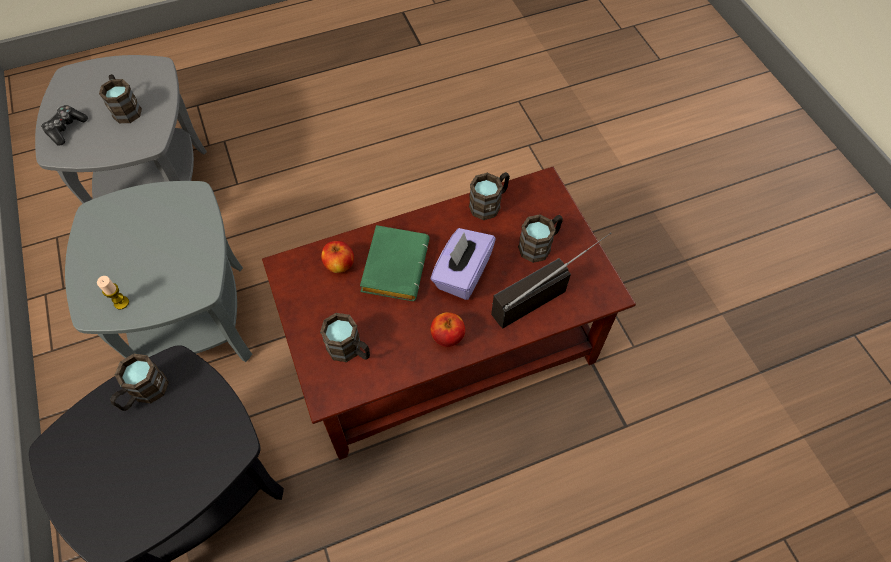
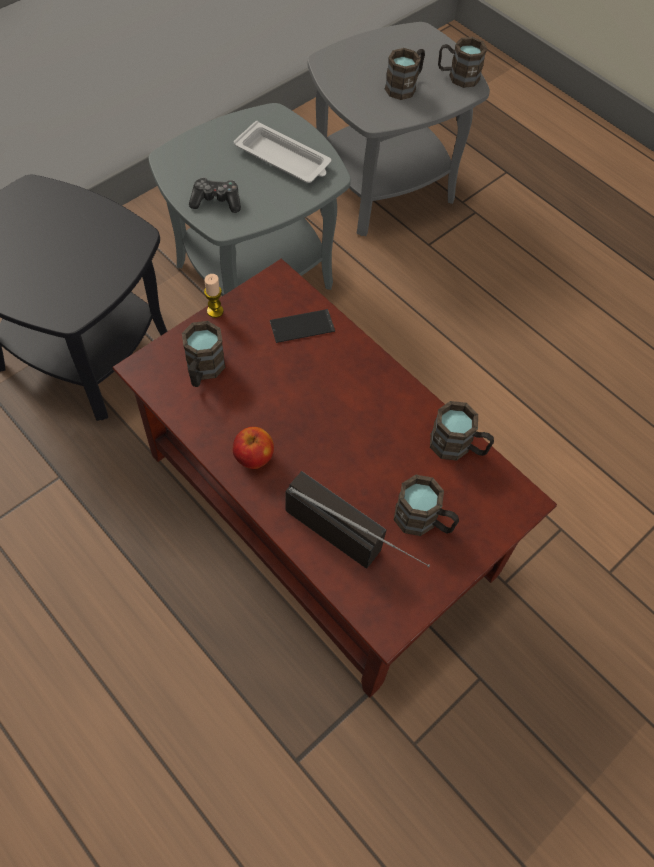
camera: 65 degrees right, 0 degrees up
(66, 129) = (356, 57): game controller -> game controller (216, 201)
(121, 303) = (186, 174): candle -> candle (215, 311)
(144, 393) = (101, 227): brown mug -> brown mug (457, 76)
(153, 221) = (284, 159): none -> white tray
(340, 265) = (302, 326): apple -> phone
(393, 265) = (324, 375): green book -> none
(462, 274) = (342, 447): purple tissue box -> none

